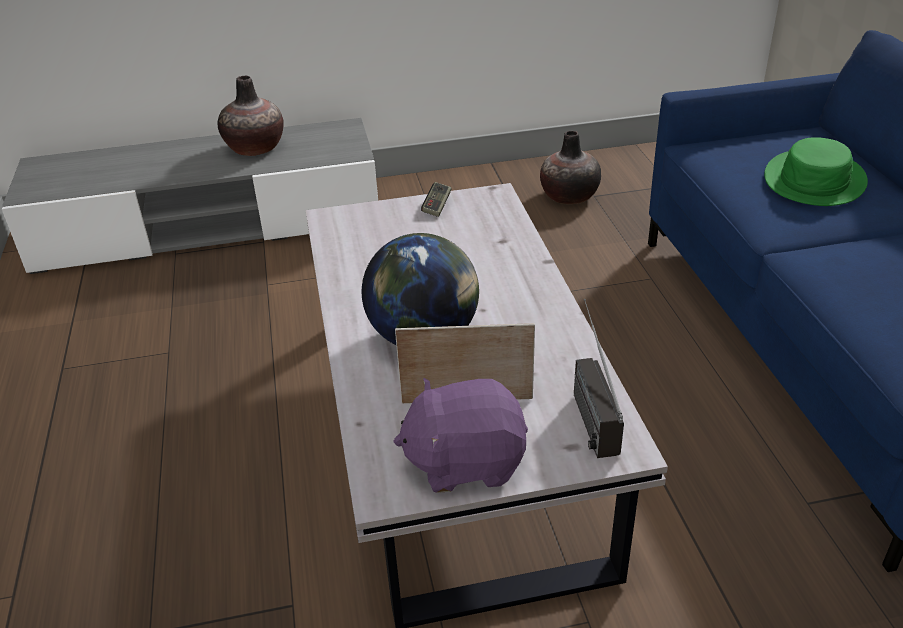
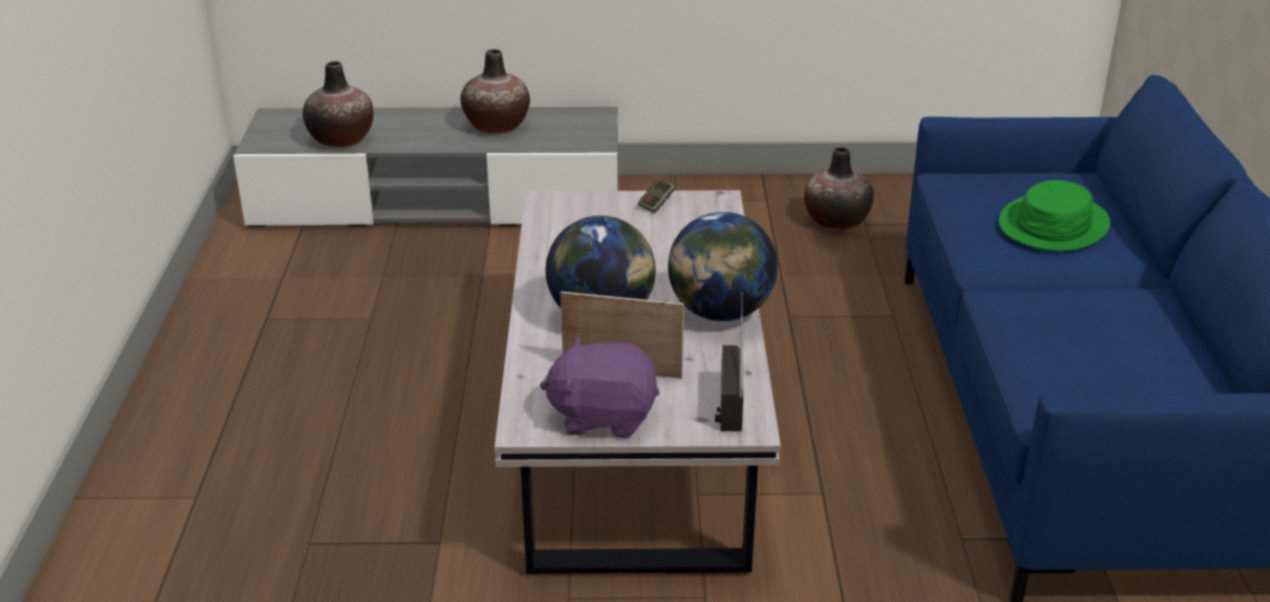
camera: 10 degrees right, 5 degrees down
(108, 179) = (342, 139): none -> vase
(542, 315) = (720, 312): none -> globe

